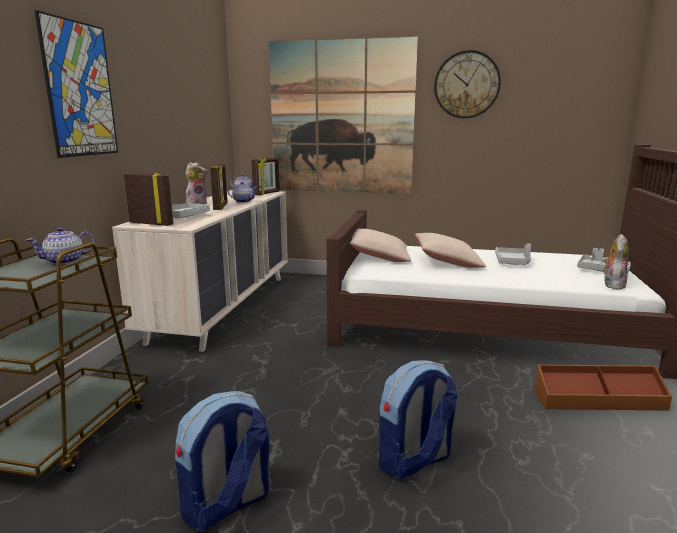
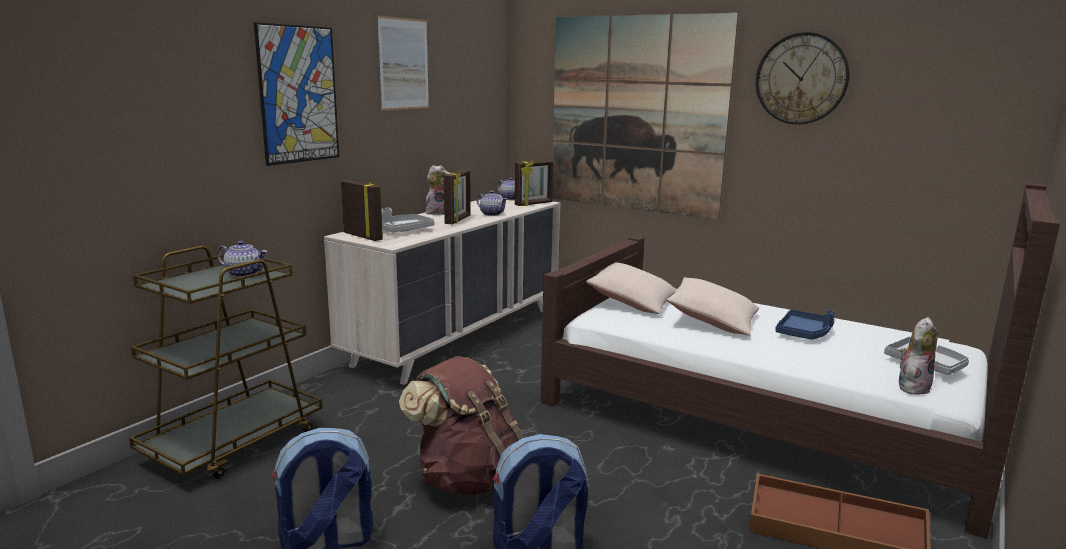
camera: 20 degrees right, 0 degrees up
(65, 261) = (244, 274): teapot -> teapot turned 150 degrees counterclockwise
(159, 71) = (403, 64): none -> picture
(314, 416) = (468, 478): none -> brown backpack
(513, 262) = (804, 333): grey tray -> blue tray

